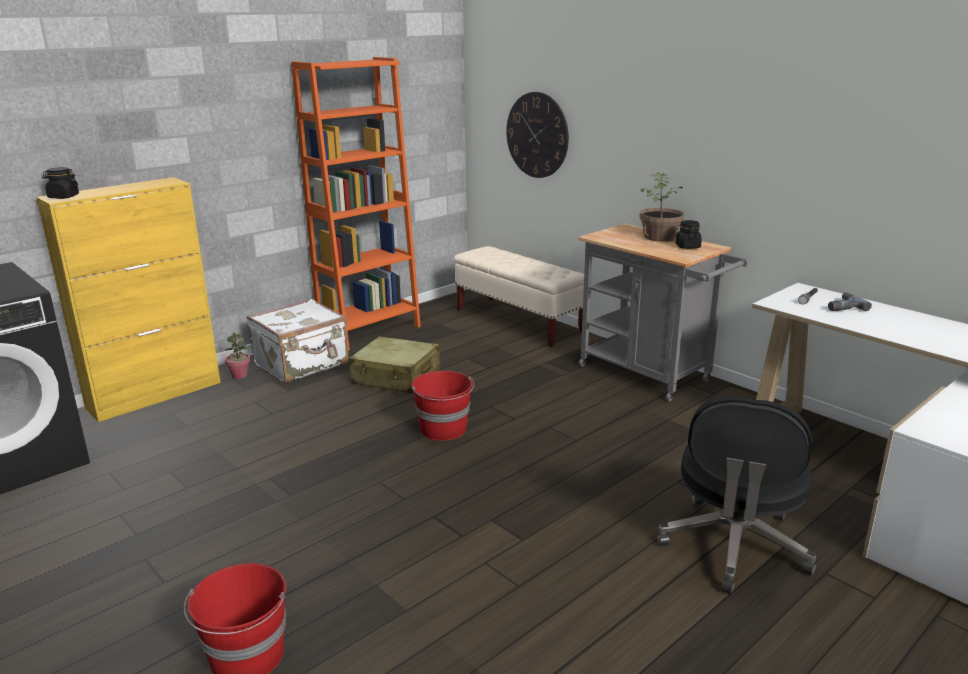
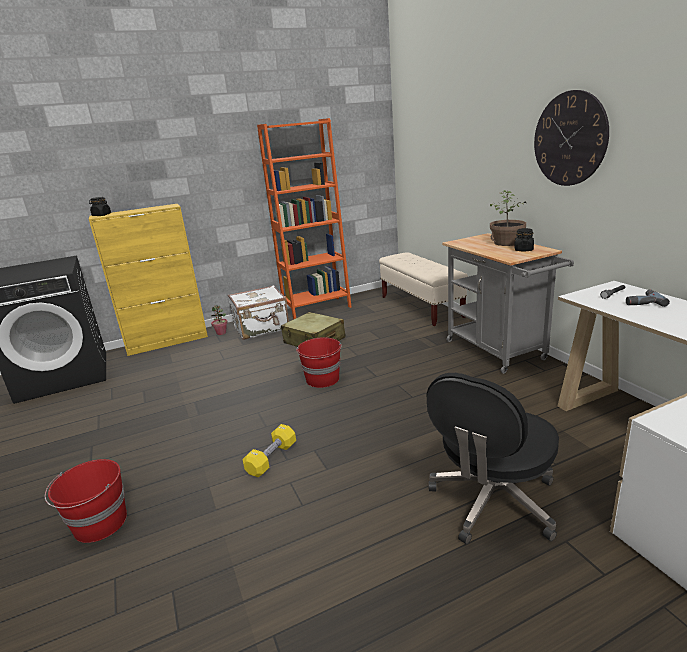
camera: 20 degrees right, 0 degrees up
(441, 538) = (272, 459): none -> yellow dumbbell
(537, 135) = (434, 169): wall clock -> wall clock (569, 139)

